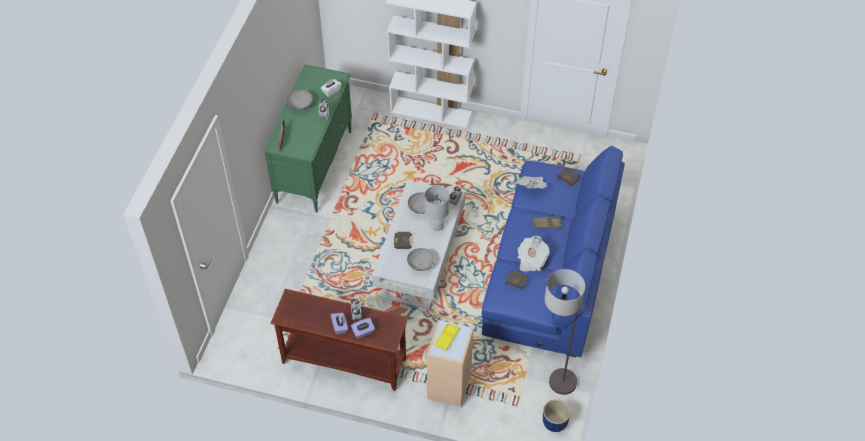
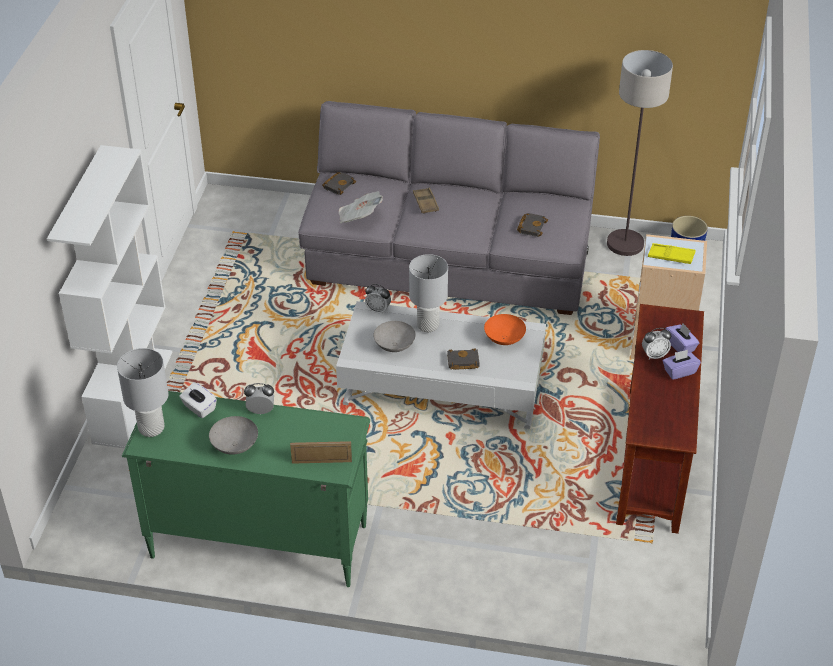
camera: 95 degrees left, 10 degrees down
(318, 74) = (152, 430): none -> grey table lamp
(421, 265) = (504, 339): grey bowl -> orange bowl
(531, 260) = (492, 215): newspaper -> none
(550, 270) = (448, 257): blue sofa -> grey sofa

